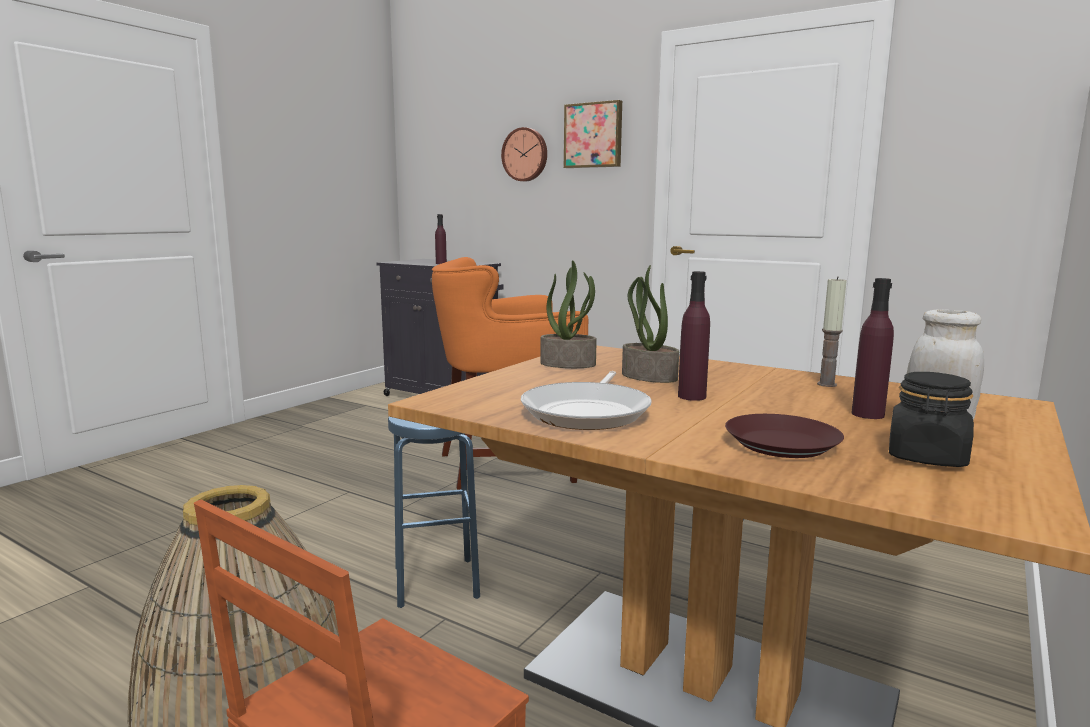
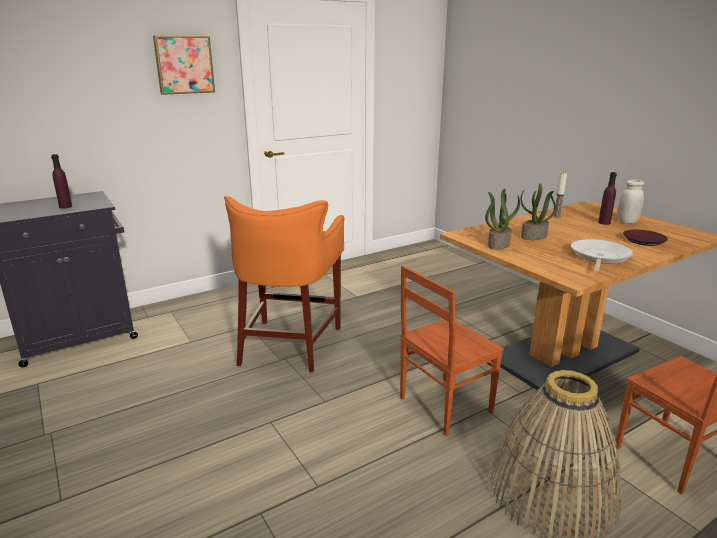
camera: 65 degrees left, 10 degrees up
(436, 582) = (443, 405): blue stool -> brown chair
(525, 154) = (109, 81): wall clock -> none
(588, 412) = (599, 257): frying pan -> frying pan turned 105 degrees counterclockwise
(691, 396) = (574, 237): purple bottle -> none
(926, 457) = (656, 229): black jar -> none

